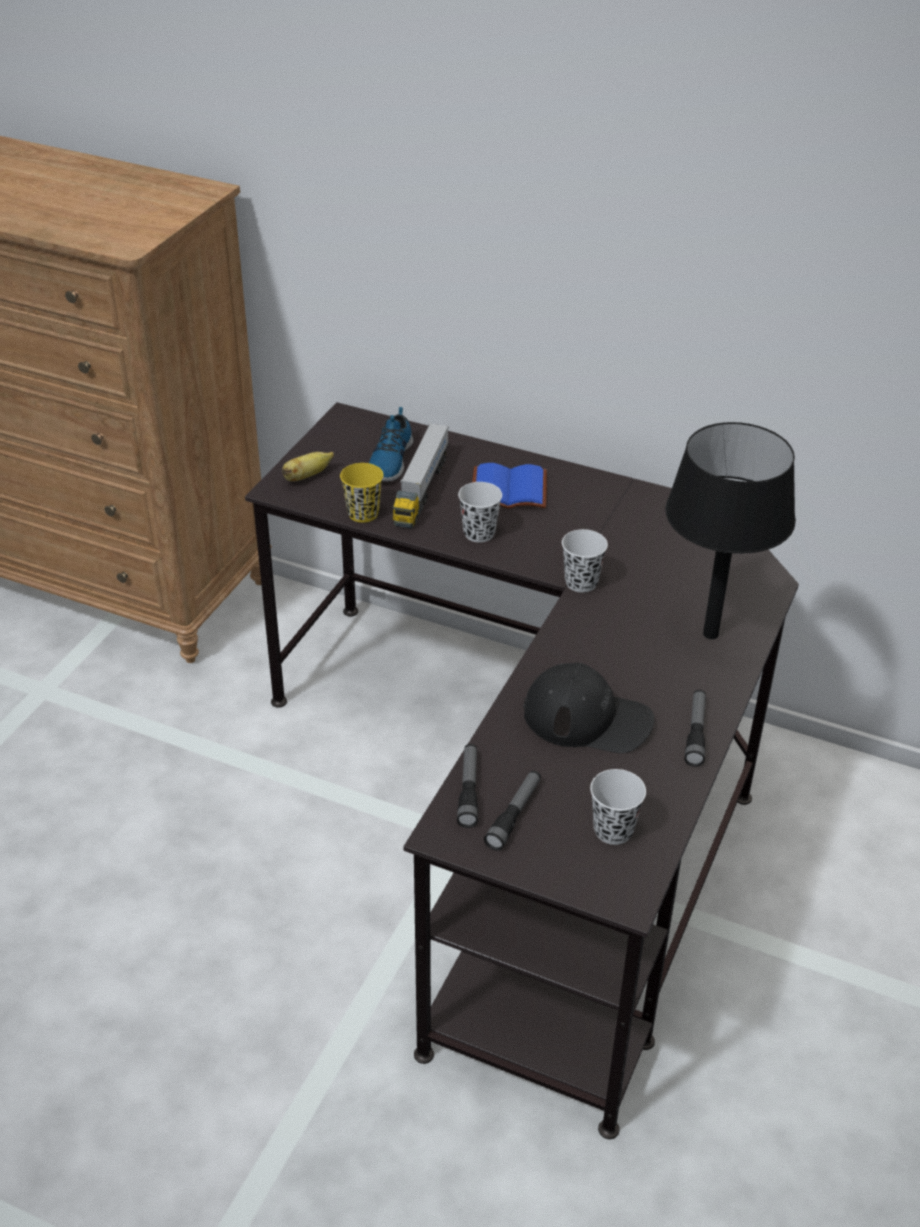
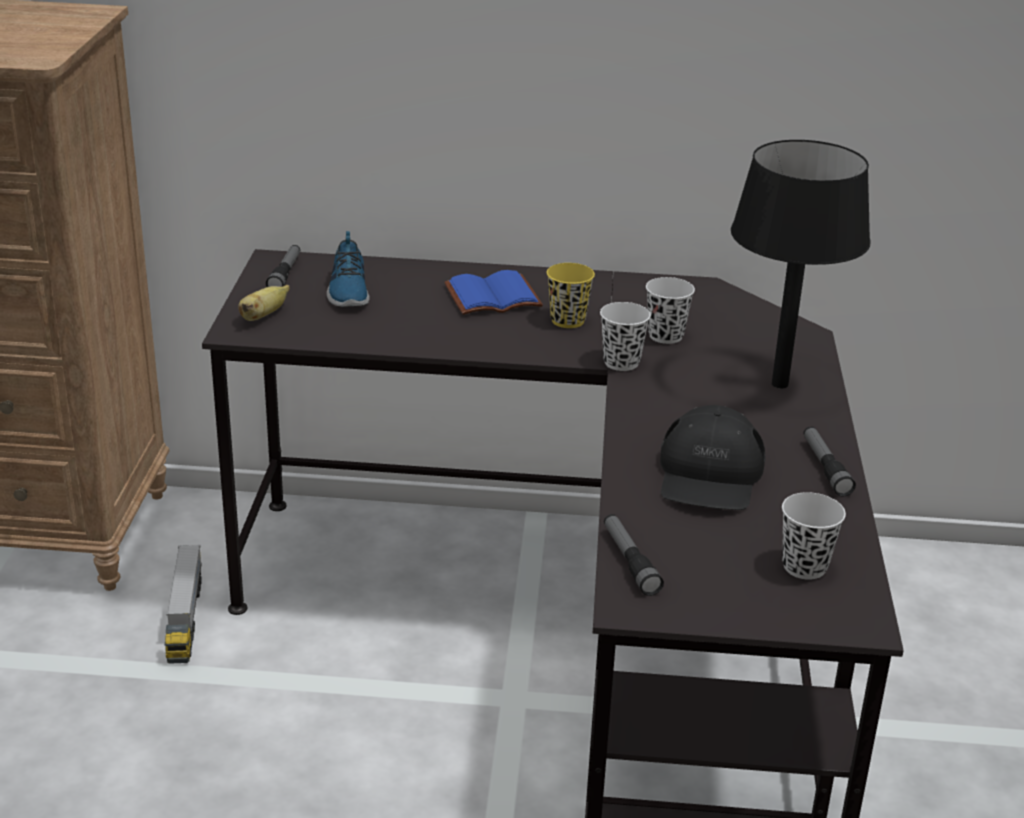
camera: 20 degrees left, 10 degrees down
(363, 514) = (348, 339): yellow cup -> yellow cup (568, 320)
(421, 489) = (399, 310): toy truck -> toy truck (185, 618)
(479, 533) = (486, 337): white cup -> white cup (665, 336)
(514, 815) = (693, 574): flashlight -> flashlight (285, 274)
(588, 718) = (709, 475): black cap -> black cap turned 105 degrees clockwise

